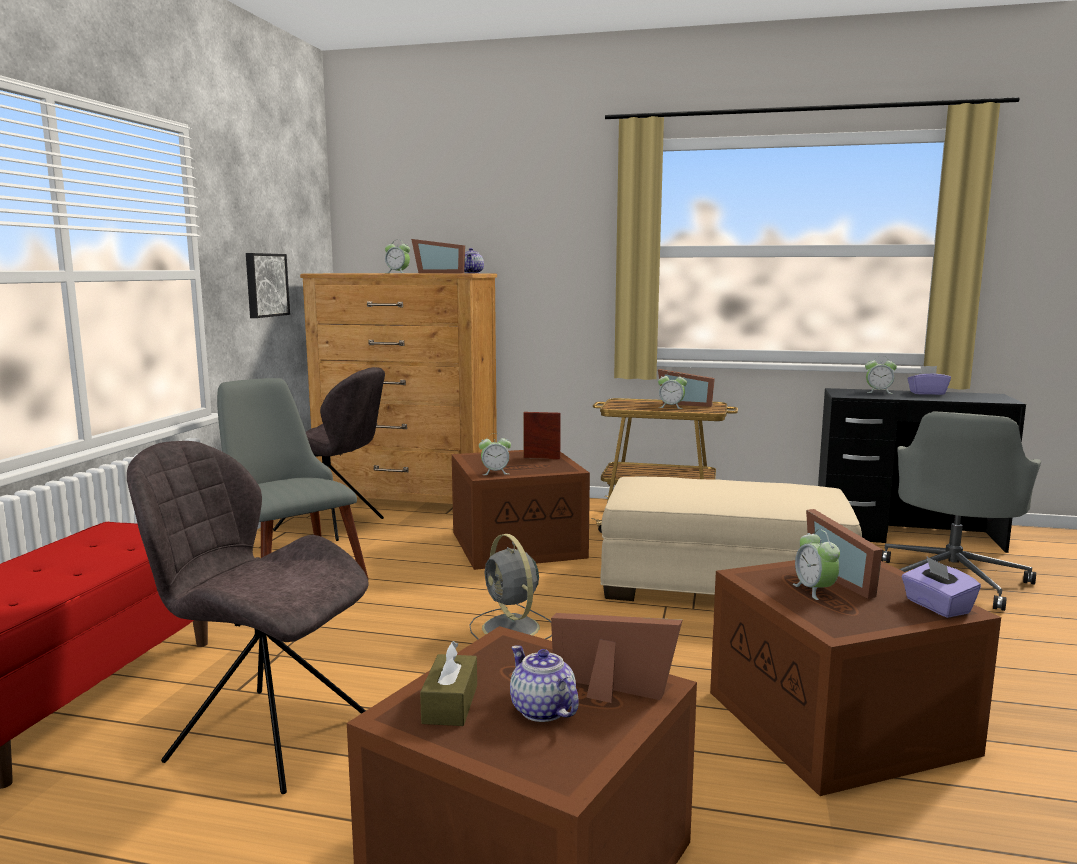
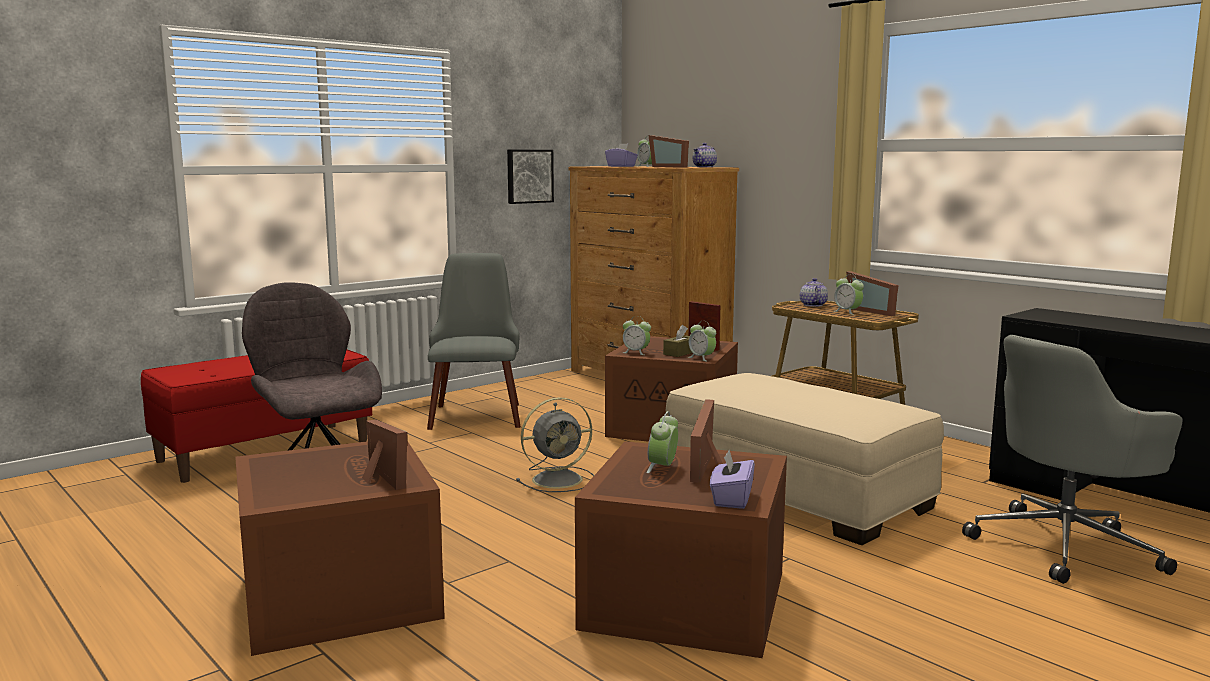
camera: 35 degrees right, 0 degrees up
(333, 525) = (558, 387): grey chair -> none
(450, 704) = (293, 462): brown tissue box -> brown tissue box (680, 353)
(512, 629) = (559, 479): grey fan -> grey fan turned 120 degrees counterclockwise
(541, 710) = (327, 476): teapot -> teapot (812, 305)
(878, 392) = (1086, 317): alarm clock -> alarm clock (701, 358)
(927, 393) = (1148, 324): purple tissue box -> purple tissue box (621, 166)

